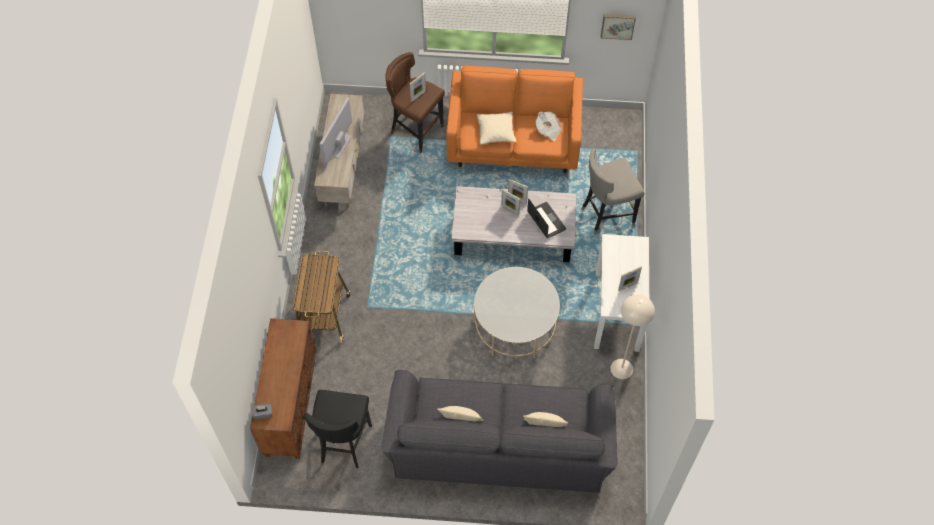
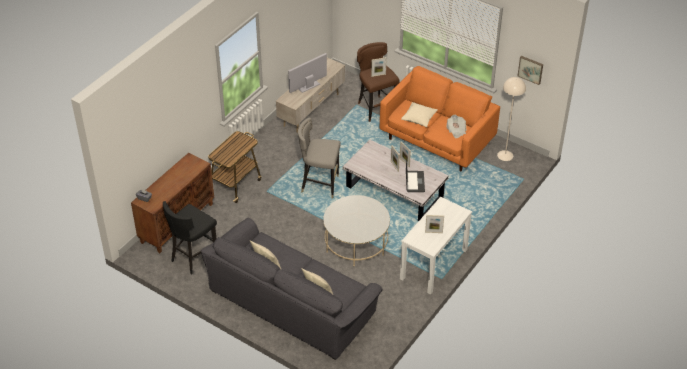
camera: 30 degrees right, 15 degrees down
(606, 215) = (470, 207): grey stool -> grey stool (319, 185)
(622, 368) = (410, 298): beige floor lamp -> beige floor lamp (505, 155)

